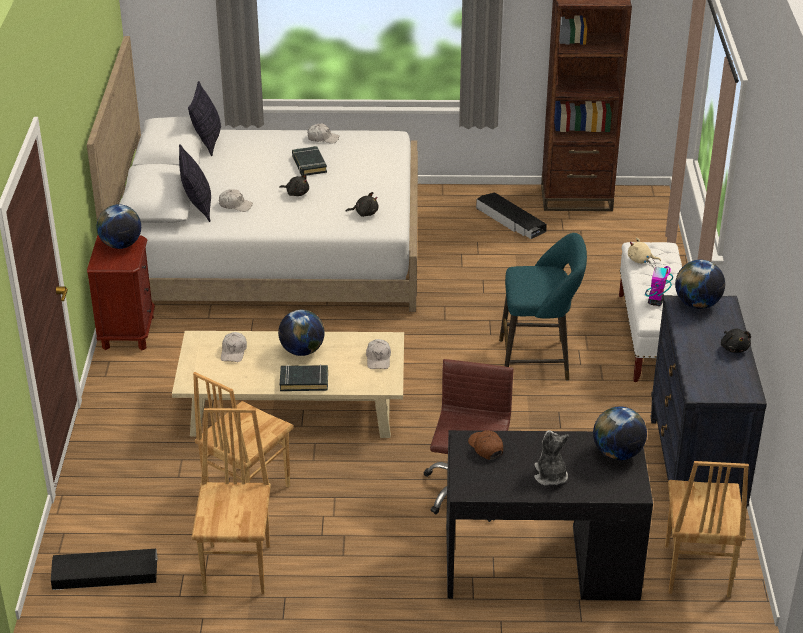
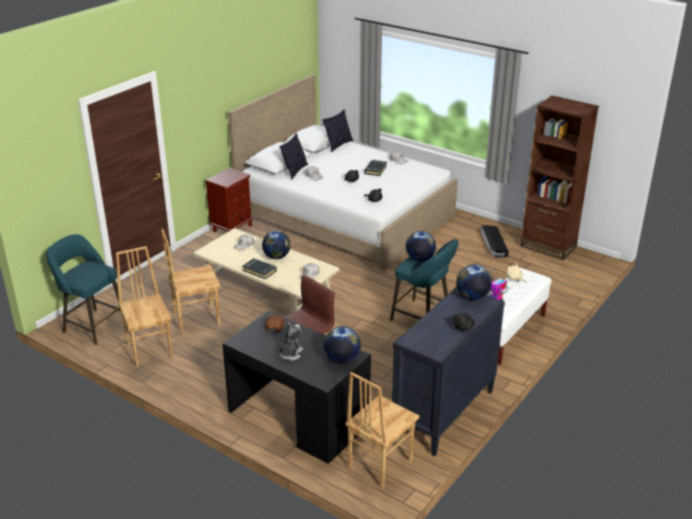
camera: 35 degrees right, 5 degrees down
(105, 574) = (93, 326): black storage box -> turquoise stool
(121, 245) = (234, 174): globe -> globe (420, 259)
(238, 568) = (150, 350): brown chair -> brown chair turned 60 degrees counterclockwise

